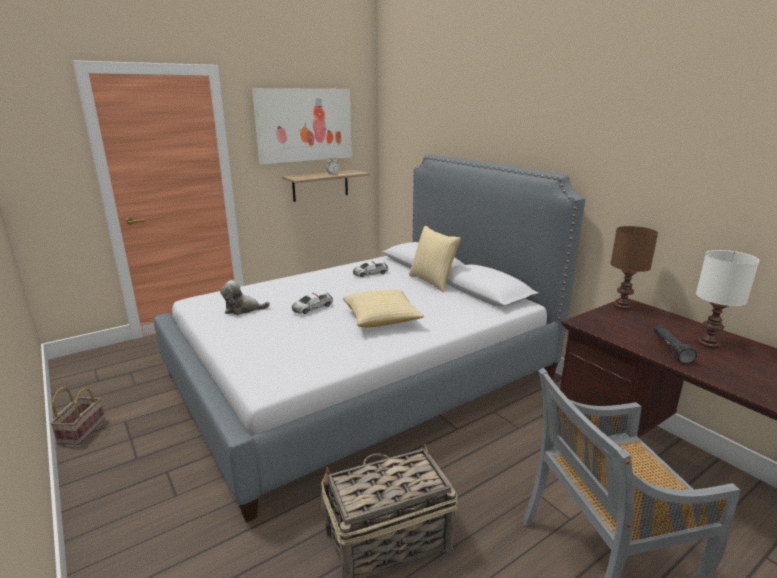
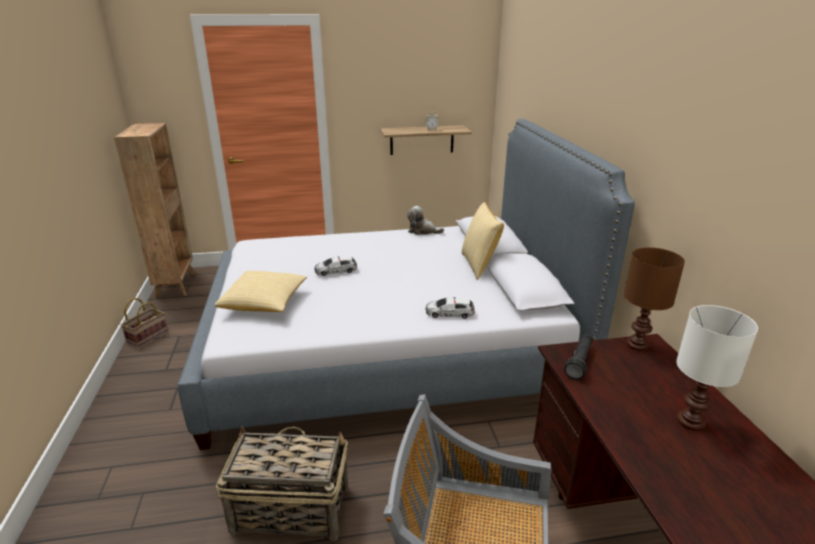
camera: 25 degrees right, 5 degrees up
(77, 371) = (176, 284): none -> brown bookcase
(243, 309) = (278, 260): plush toy -> plush toy (422, 231)
(304, 125) = (408, 75): picture -> none
(370, 273) = (425, 243): toy car -> toy car (449, 313)
(381, 319) = (385, 297): pillow -> pillow (264, 303)
(670, 349) = (628, 414): black flashlight -> black flashlight (579, 361)

